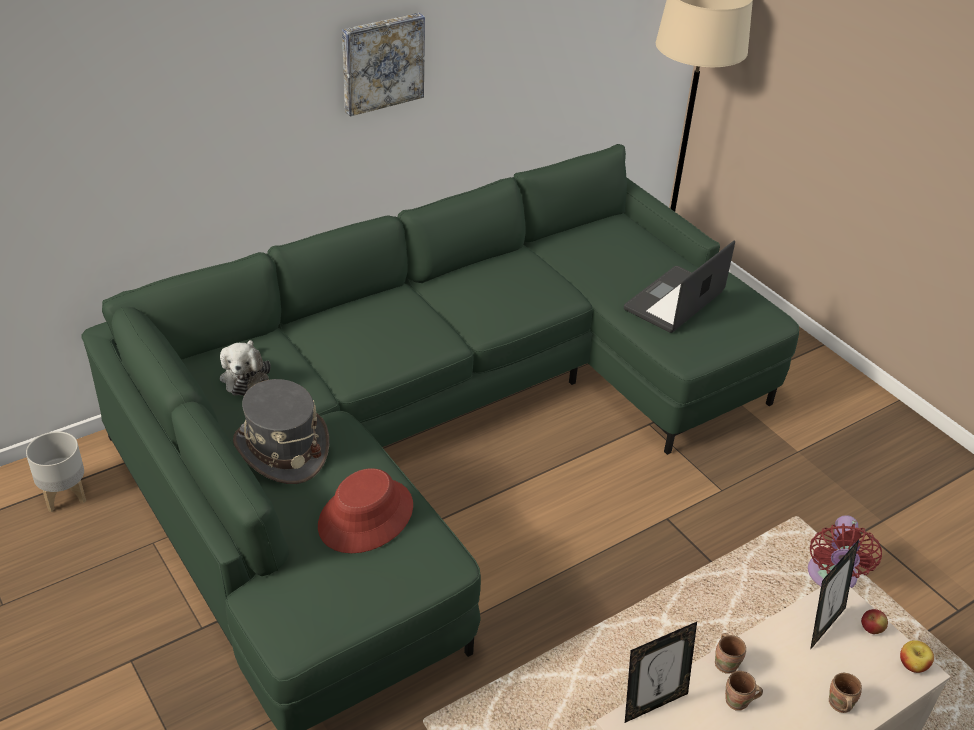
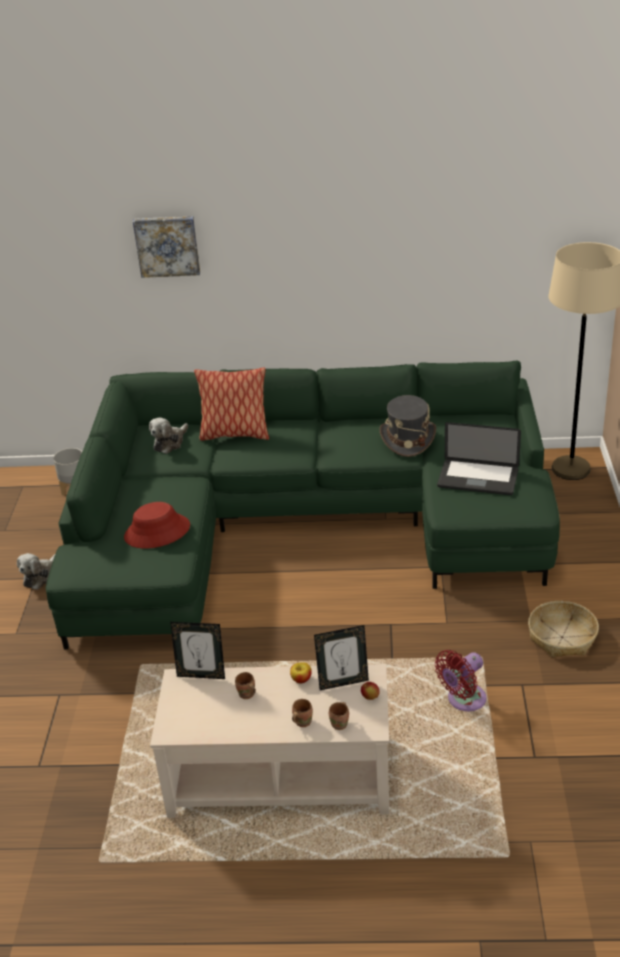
camera: 40 degrees right, 5 degrees down
(136, 654) = (40, 576): none -> plush toy
(281, 449) = (150, 485): grey hat -> grey hat (407, 439)
(325, 336) = (235, 434): none -> pillow
(381, 62) = (316, 264): picture -> picture (167, 245)
(674, 301) = (478, 479): laptop -> laptop turned 150 degrees counterclockwise
(726, 663) = (263, 675): brown mug -> brown mug (341, 724)
(844, 458) = (562, 637): none -> basket
(912, 665) = (372, 724): apple -> apple (301, 679)

